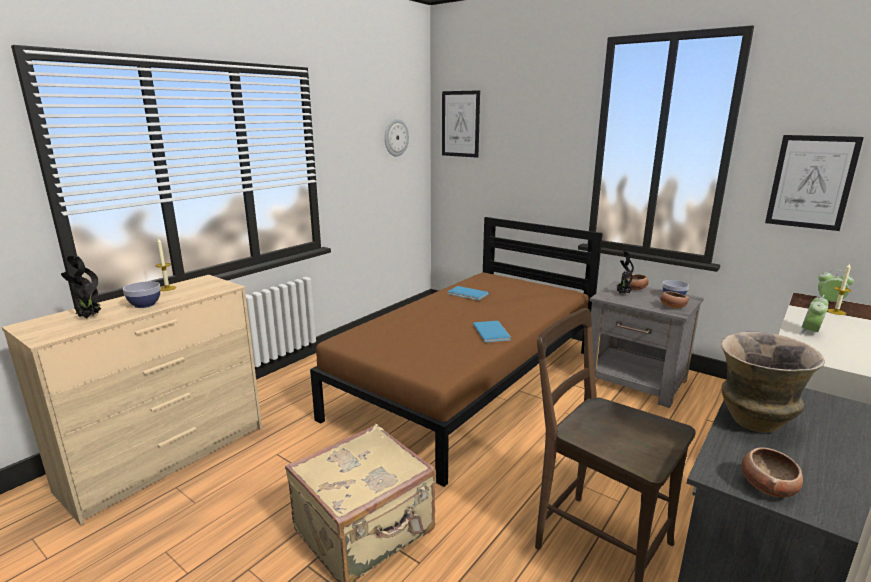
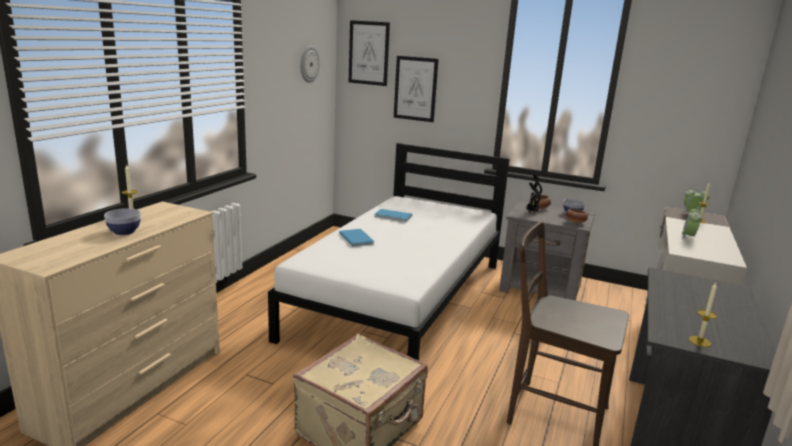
camera: 15 degrees left, 0 degrees up
(89, 317) = (76, 246): potted plant -> none
(469, 383) = (401, 299): brown bed -> white bed
(492, 332) = (433, 248): blue book -> blue book (357, 238)
(754, 423) = (675, 302): vase -> none
(767, 486) = (699, 341): bowl -> candle
(811, 182) = (676, 118): picture -> picture (415, 89)

